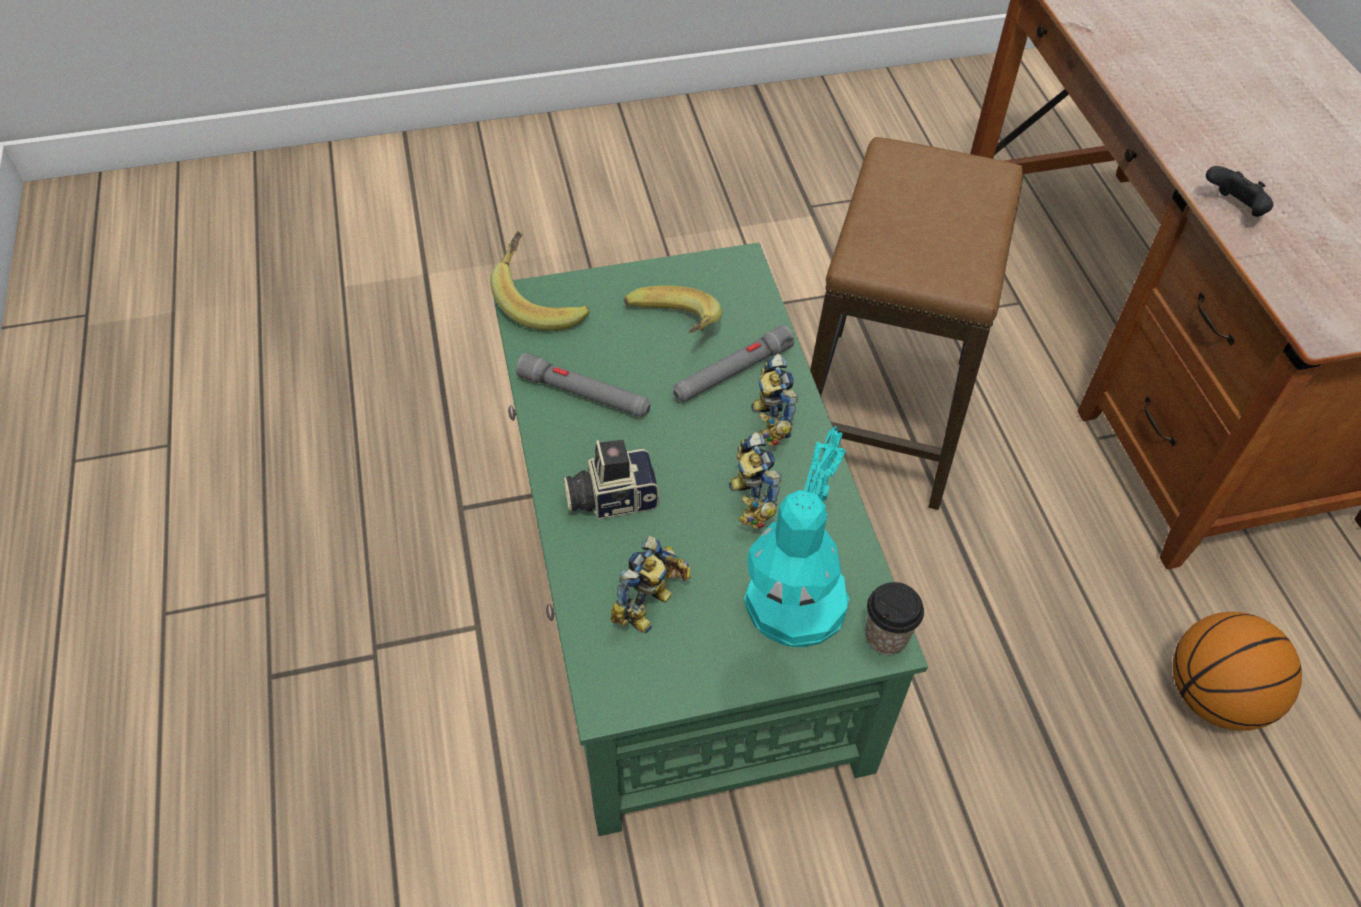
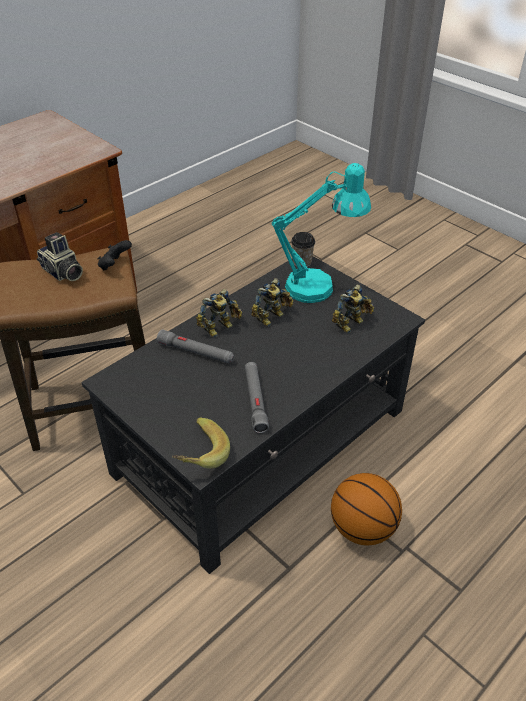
camera: 120 degrees left, 10 degrees down
(611, 497) = (309, 360): camera -> camera (62, 273)
(650, 607) = (351, 324): toy robot -> toy robot turned 135 degrees clockwise
(671, 331) = (182, 386): banana -> none
(679, 586) = (263, 440): green coffee table -> black coffee table
(1214, 696) = (192, 271): basketball -> basketball (362, 528)
(1233, 209) = (32, 177): black game controller -> black game controller (114, 265)

